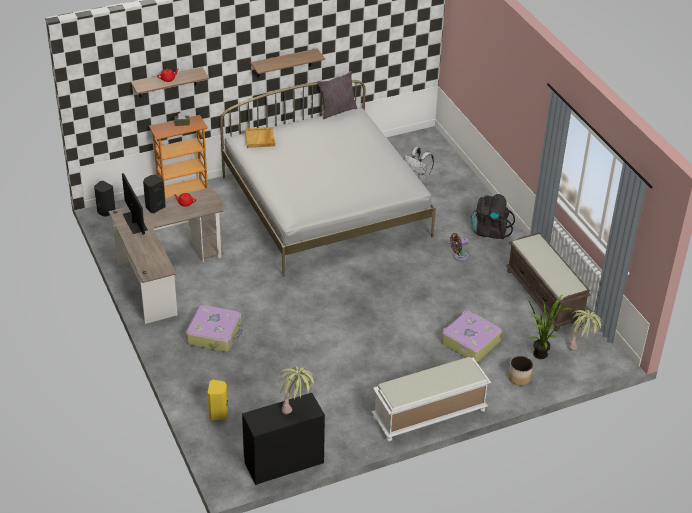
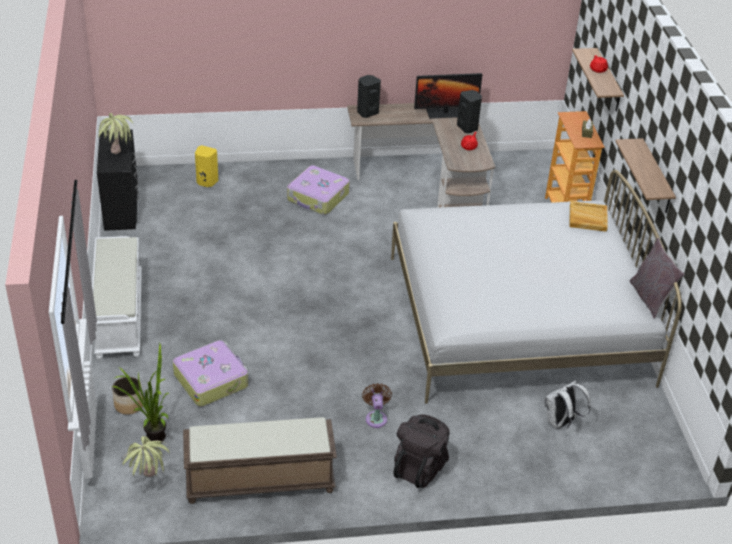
camera: 105 degrees right, 0 degrees up
(105, 211) = (544, 159): black speaker -> black speaker (367, 112)

